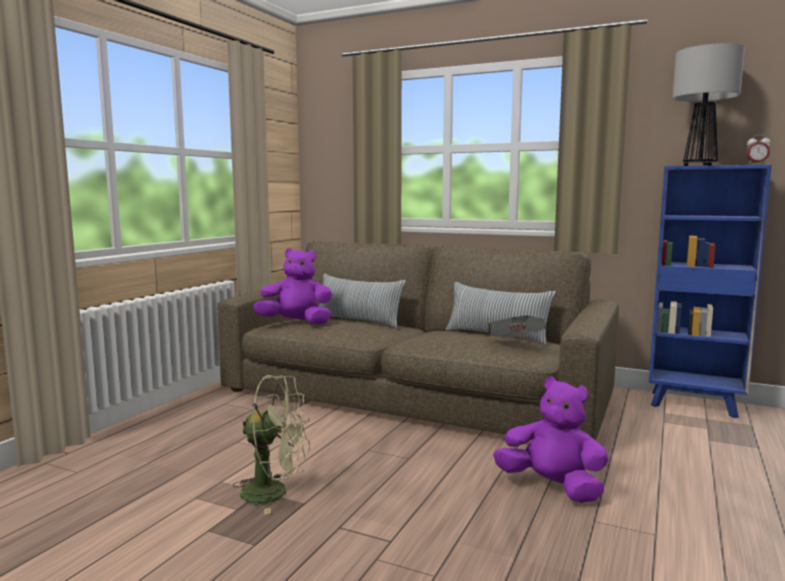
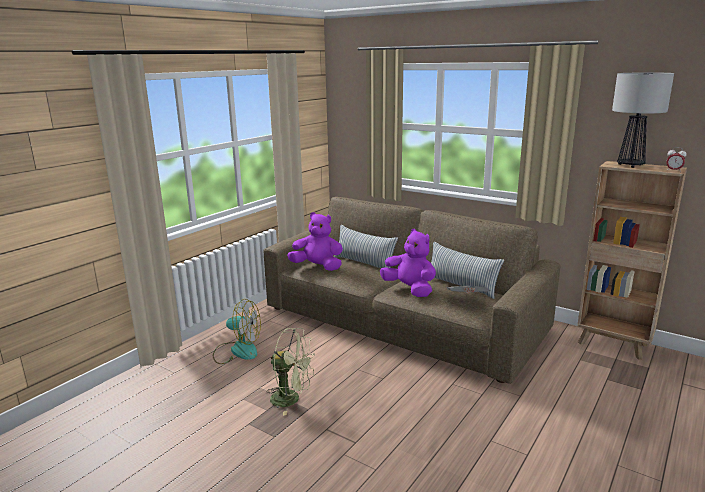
camera: 10 degrees right, 10 degrees up
(180, 440) = (237, 351): none -> fan
(552, 487) = (473, 410): purple plush toy -> purple plush toy (410, 289)
(695, 405) = (613, 344): blue bookcase -> brown bookcase

